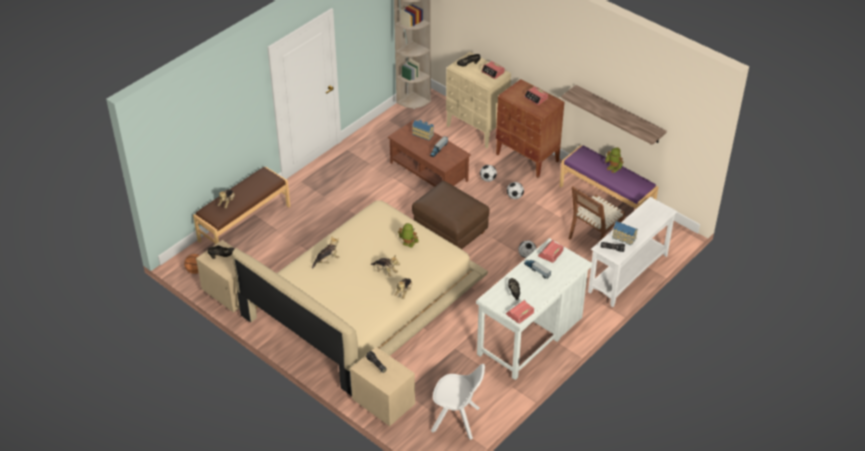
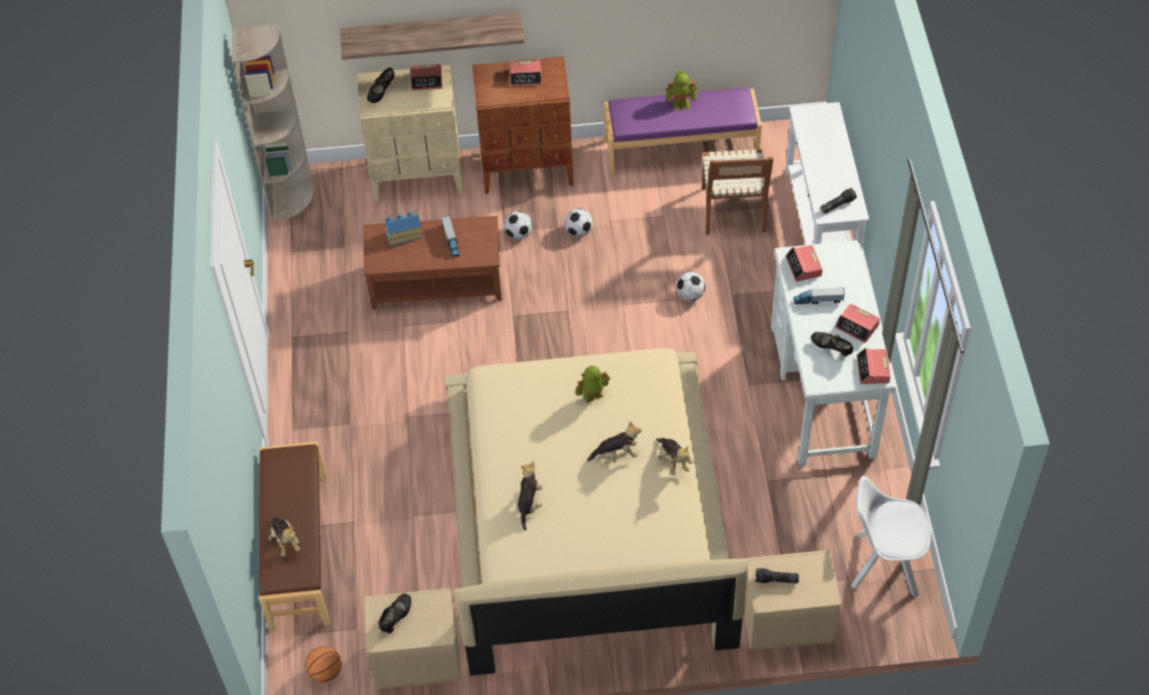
camera: 45 degrees left, 10 degrees up
(450, 231) = (565, 338): brown ottoman -> none
(457, 420) = (884, 563): white chair -> white chair turned 135 degrees counterclockwise
(538, 293) = (857, 326): none -> alarm clock
(619, 114) = (665, 25): shelf -> shelf (432, 31)
(623, 238) = (831, 181): toy house -> none

